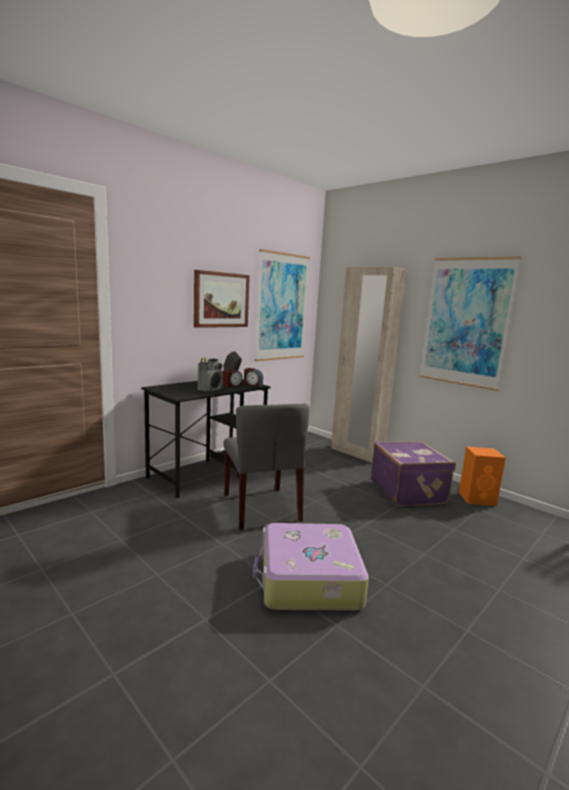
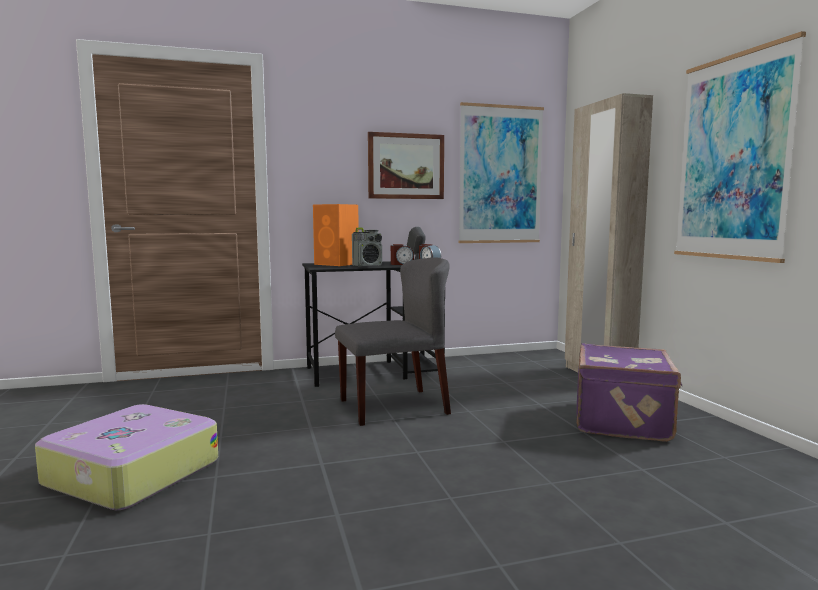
camera: 30 degrees right, 5 degrees down
(261, 507) = (394, 406): grey chair -> grey chair turned 120 degrees counterclockwise
(308, 579) = (360, 472): suitcase -> suitcase (130, 473)
(478, 499) = (743, 446): orange speaker -> orange speaker (337, 264)

